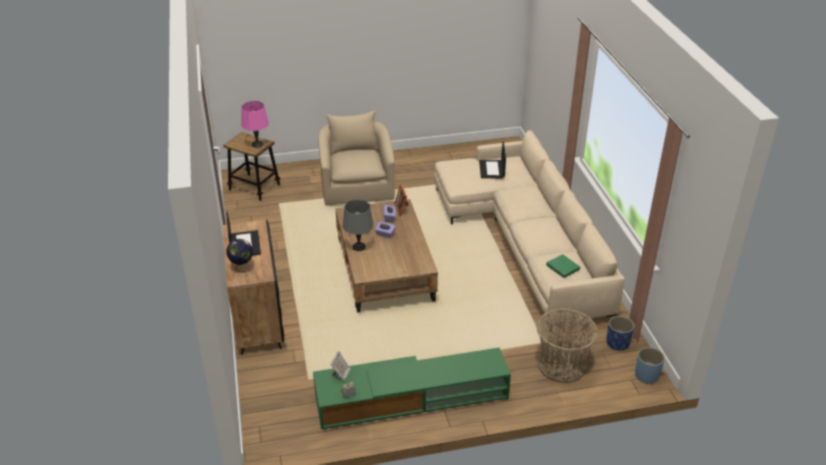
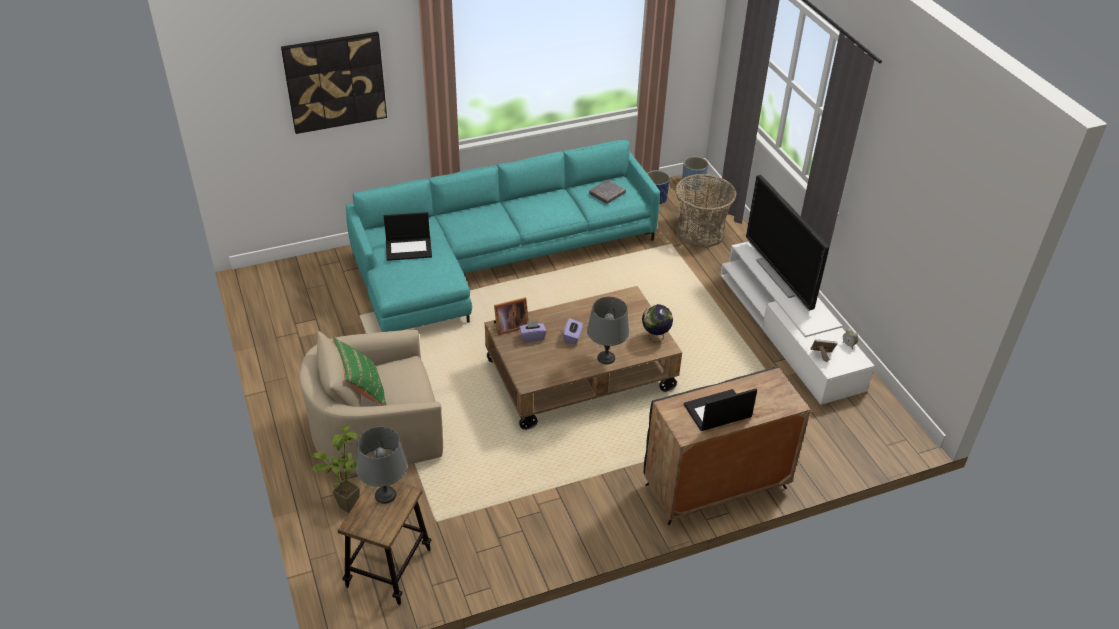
camera: 100 degrees left, 5 degrees up
(241, 267) = (766, 403): globe -> globe (655, 337)
(257, 144) = (385, 495): pink table lamp -> grey table lamp
(306, 175) = (345, 501): none -> potted plant
(355, 151) = (362, 390): none -> green pillow
(411, 397) = (788, 331): green tv stand -> white tv stand
(448, 370) = (780, 276): none -> television
(524, 240) = (493, 259): beige sofa -> turquoise sofa
(559, 57) = (335, 82): none -> picture
(563, 267) = (607, 194): green book -> grey book

